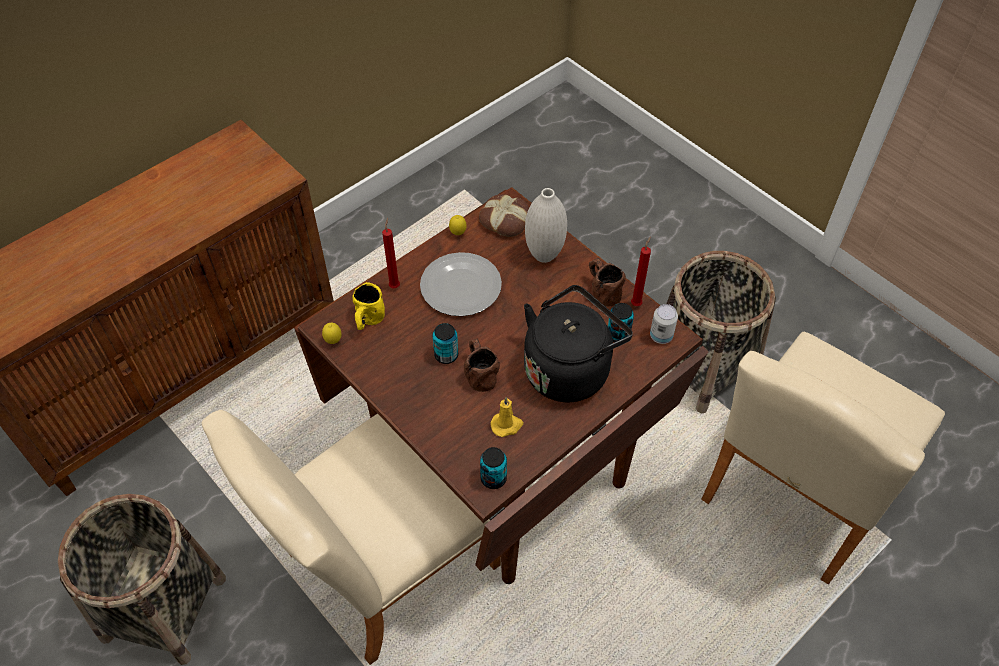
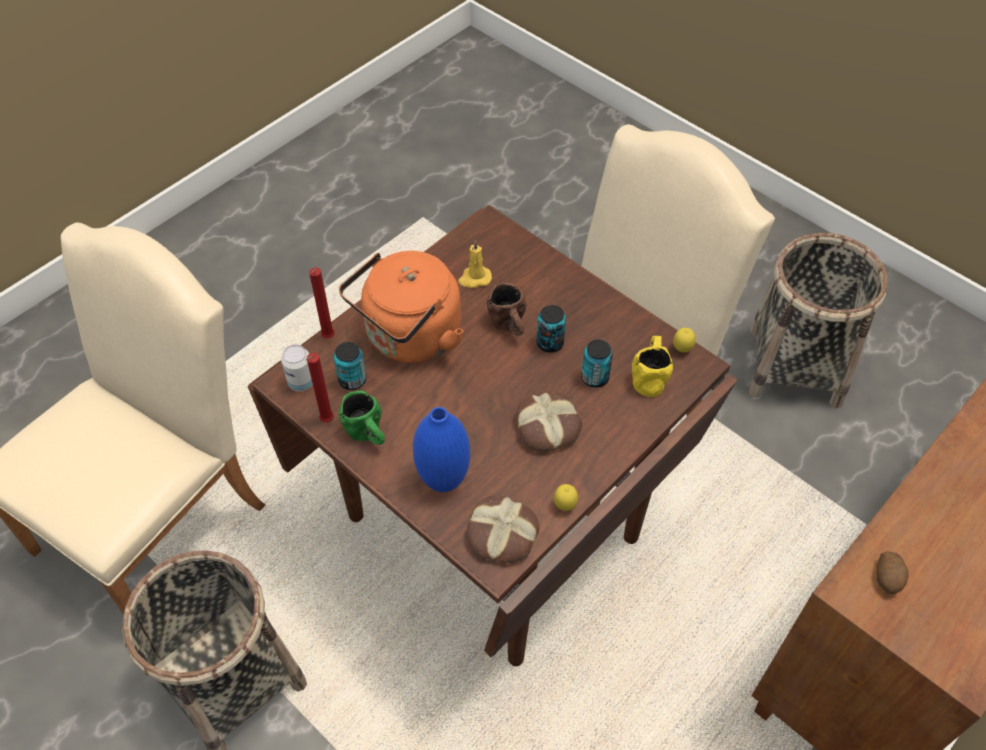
camera: 175 degrees right, 0 degrees up
(253, 183) = (888, 578): none -> potato
(395, 285) = (630, 423): red candle -> red candle (328, 338)
(460, 287) = (548, 426): plate -> bread
(493, 478) = (483, 233): can -> can (594, 377)
(544, 255) = (443, 481): white vase -> blue vase
(569, 368) = (409, 338): black kettle -> orange kettle
(601, 290) = (369, 435): brown mug -> green mug

